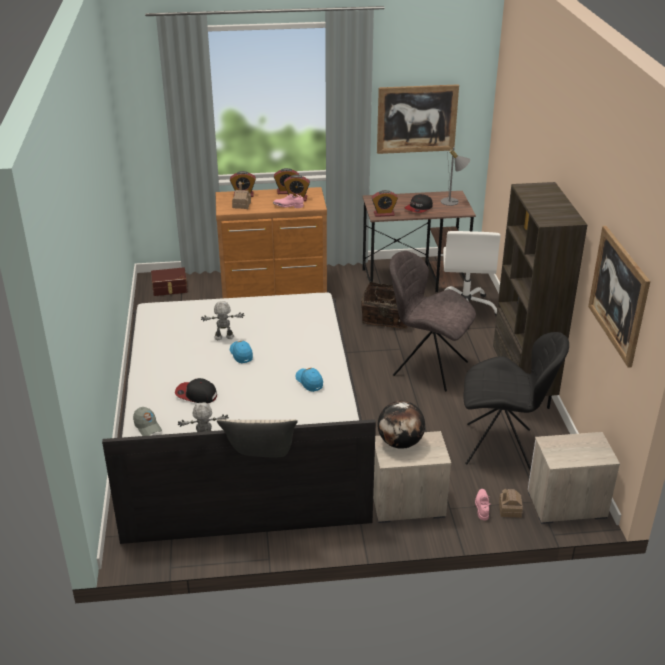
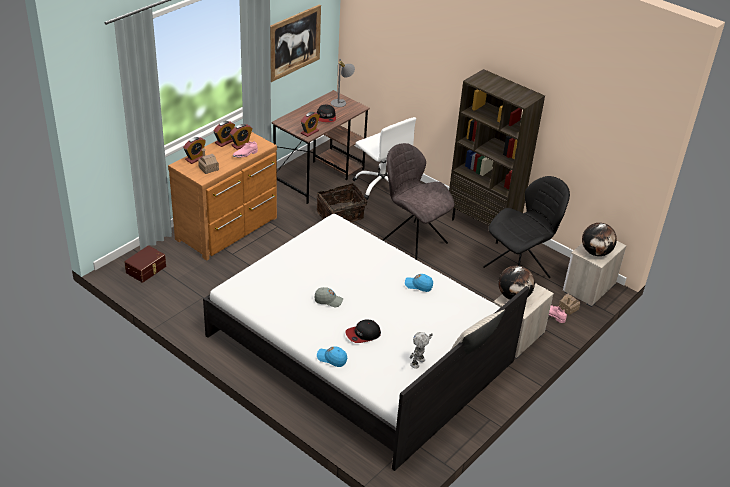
camera: 45 degrees left, 5 degrees up
(147, 427) = (367, 375): grey cap -> grey cap (328, 300)
(224, 338) = (318, 284): toy robot -> none
(241, 354) = (348, 289): blue cap -> blue cap (332, 359)
(427, 368) = (413, 240): grey chair -> grey chair turned 60 degrees clockwise
(566, 451) = (596, 252): none -> globe
(618, 294) = (598, 137): picture -> none

